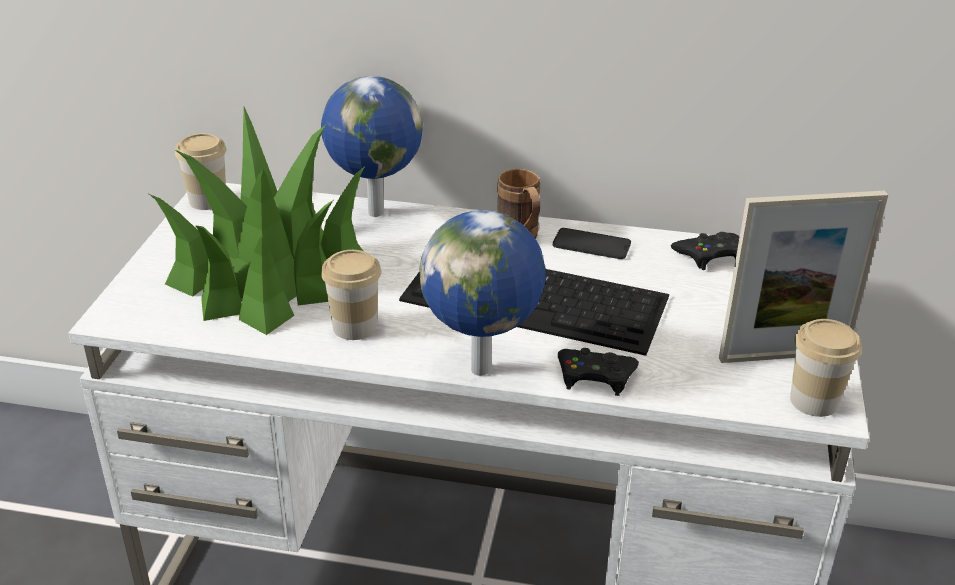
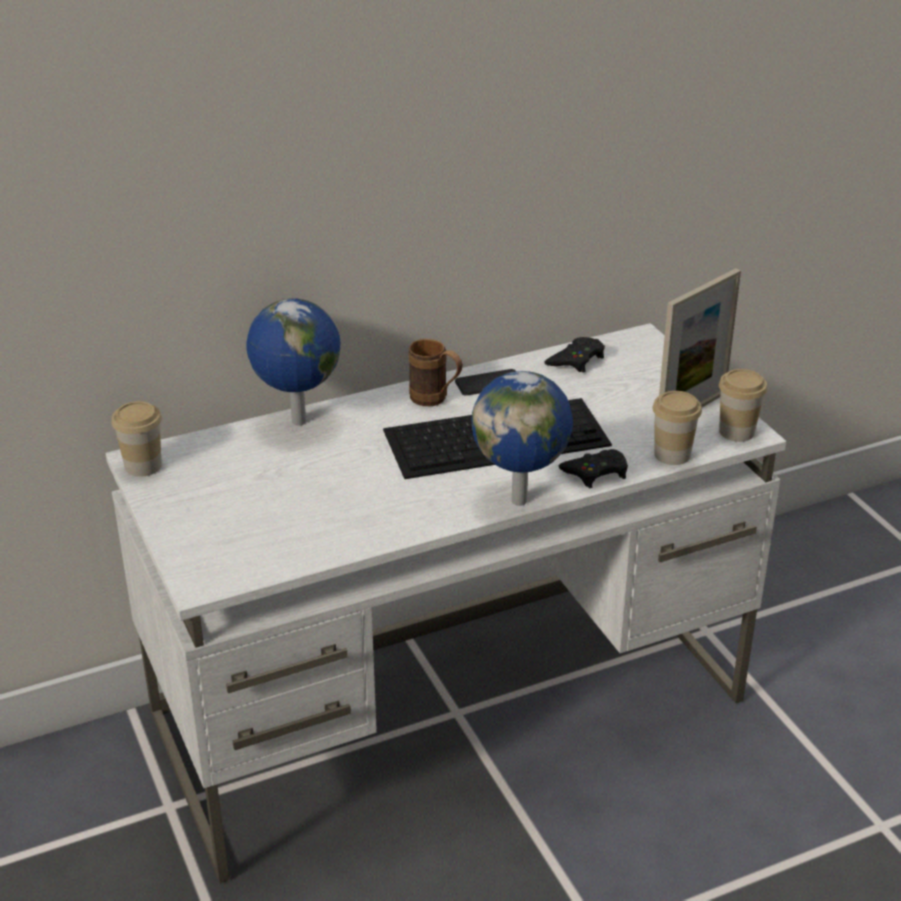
camera: 35 degrees left, 0 degrees up
(268, 275) = (280, 502): potted plant -> none
(354, 327) = (397, 510): cup -> cup (672, 454)

